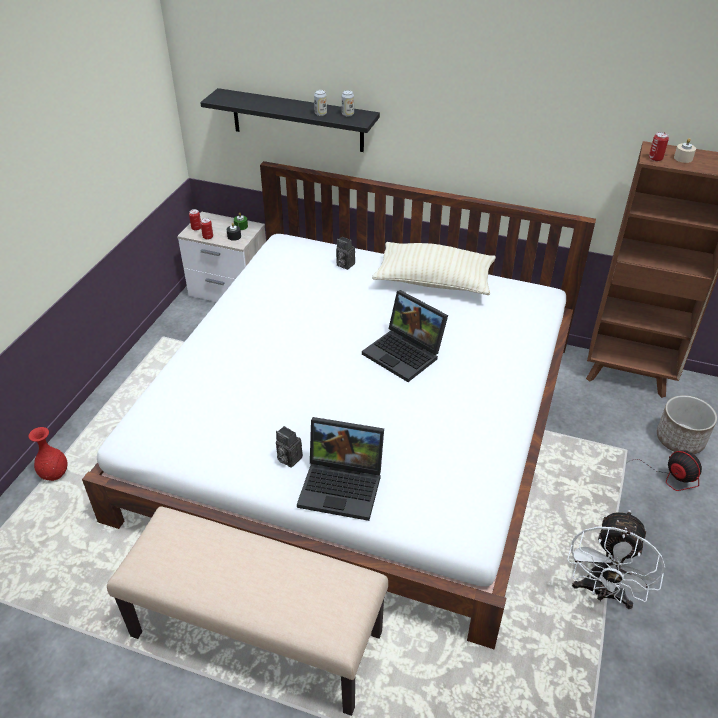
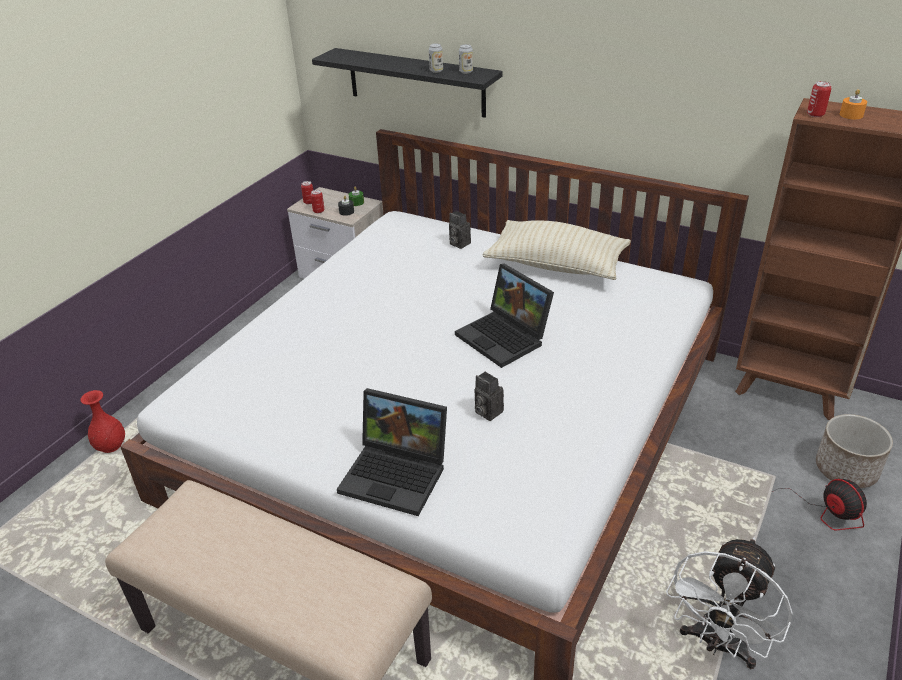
camera: 10 degrees right, 5 degrees down
(288, 458) = (341, 439): camera -> camera (486, 411)
(683, 158) = (851, 115): beige candle -> orange candle

